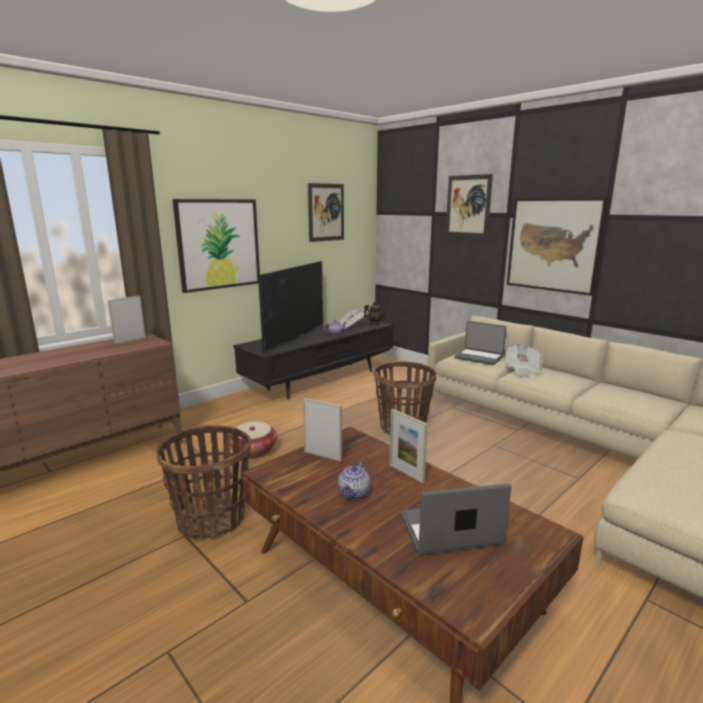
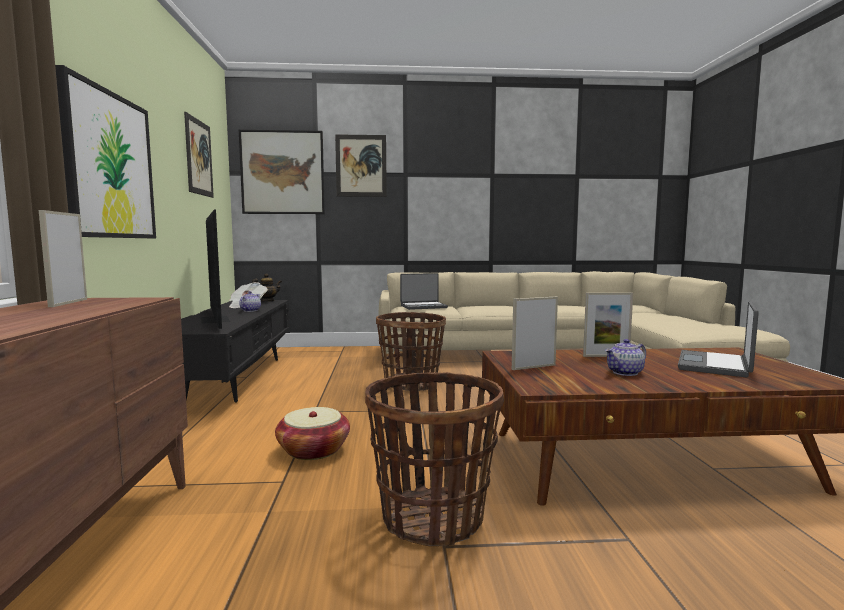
camera: 50 degrees left, 10 degrees down
(354, 493) = (625, 372): teapot -> teapot turned 90 degrees clockwise
(522, 370) = (472, 306): newspaper -> none
(553, 245) = (452, 200): picture -> picture (282, 172)

